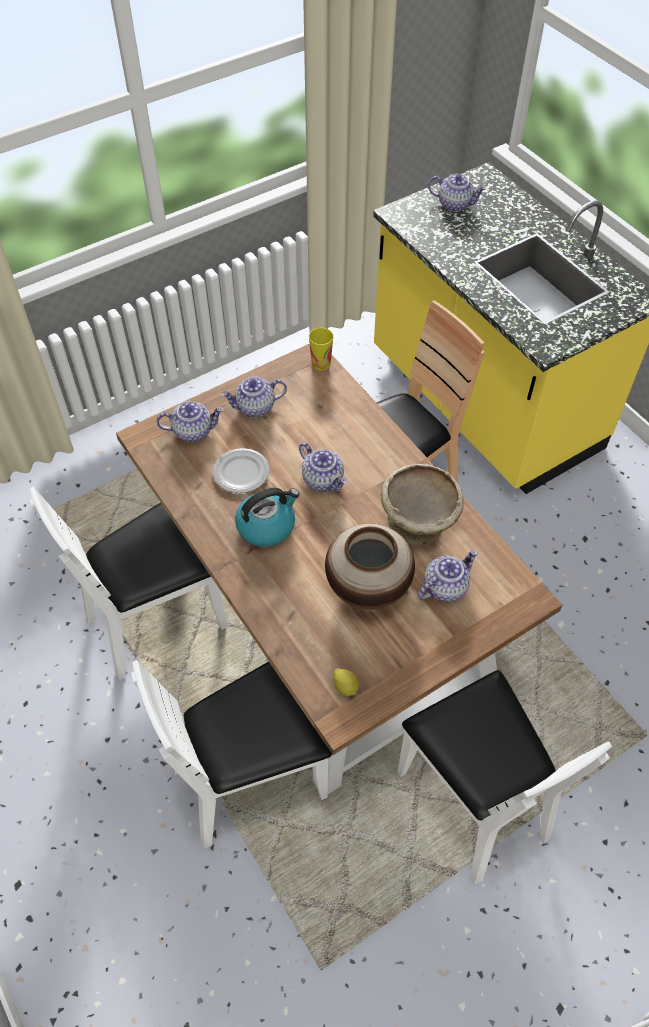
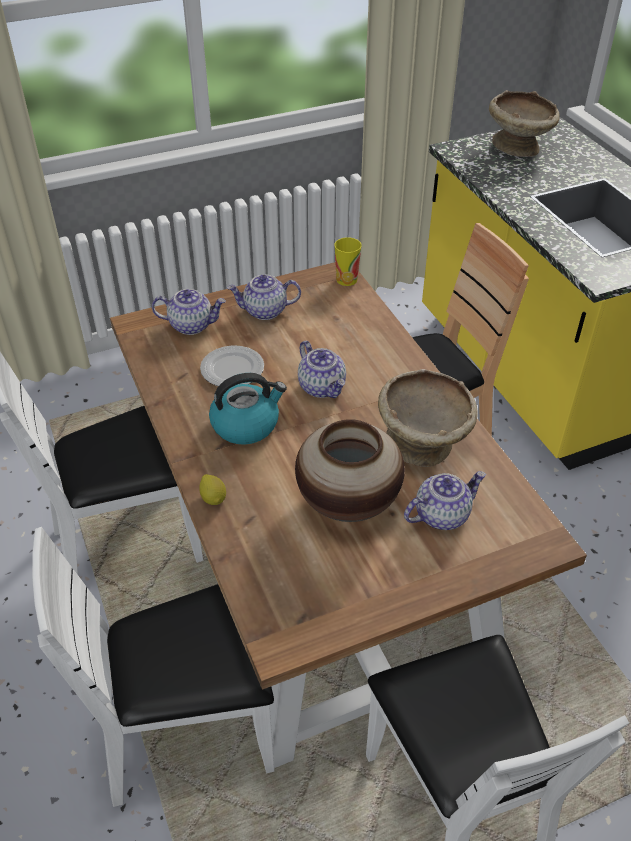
camera: 10 degrees right, 10 degrees down
(345, 687) = (295, 608): lemon -> lemon (213, 498)
(455, 204) = (518, 147): teapot -> beige bowl

